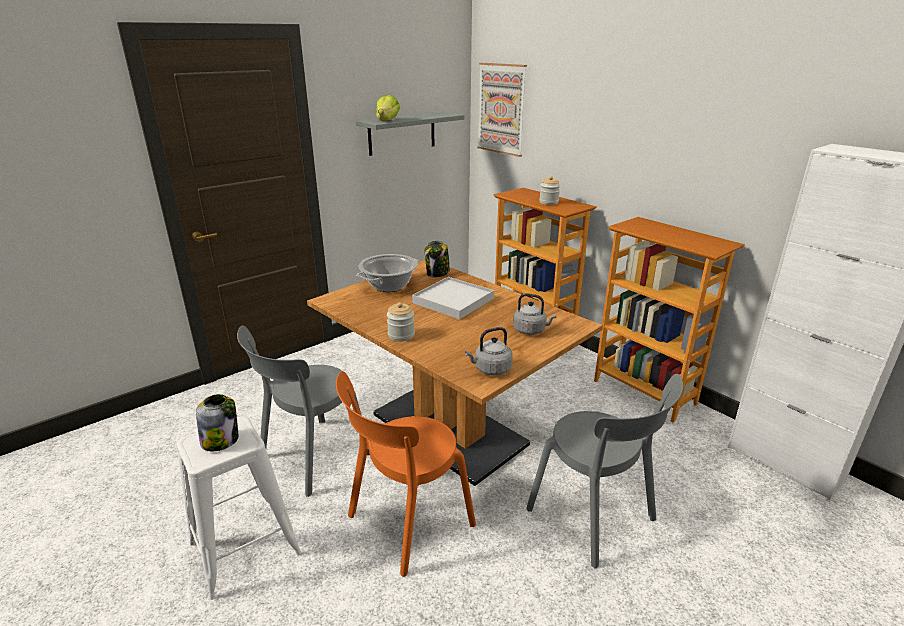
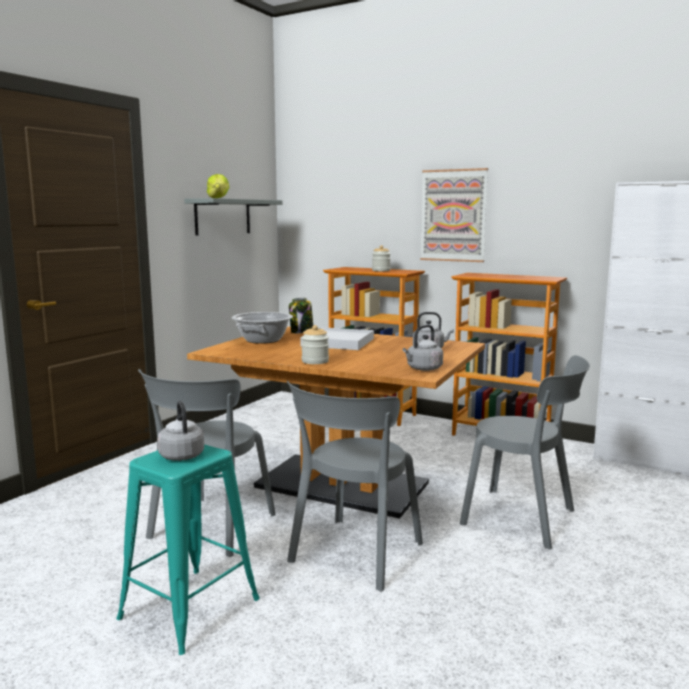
camera: 20 degrees left, 15 degrees down
(221, 440) = (181, 455): jar -> grey kettle
(245, 548) = (189, 608): white stool -> turquoise stool
(406, 523) = (353, 555): orange chair -> grey chair
(501, 109) = (313, 197): picture -> picture (453, 215)

